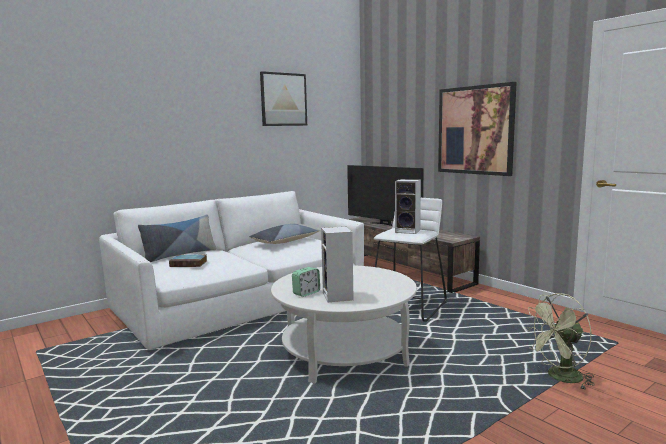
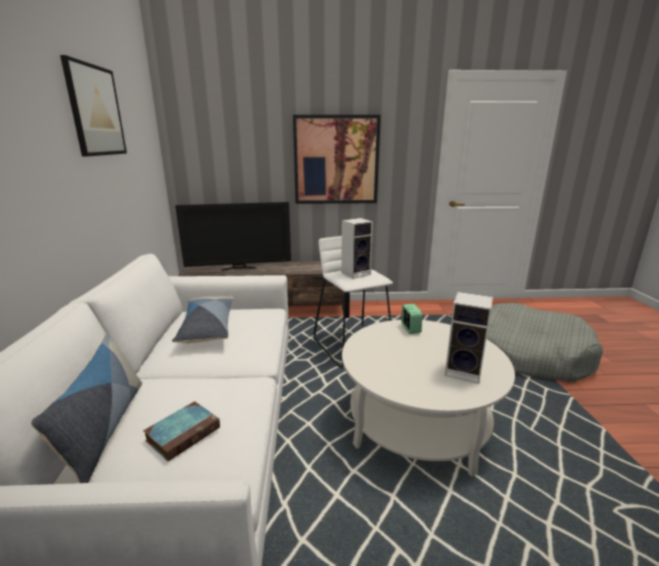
camera: 55 degrees left, 10 degrees up
(306, 293) = (436, 384): alarm clock -> alarm clock (410, 329)
(559, 378) = (526, 354): green fan -> grey dog bed

